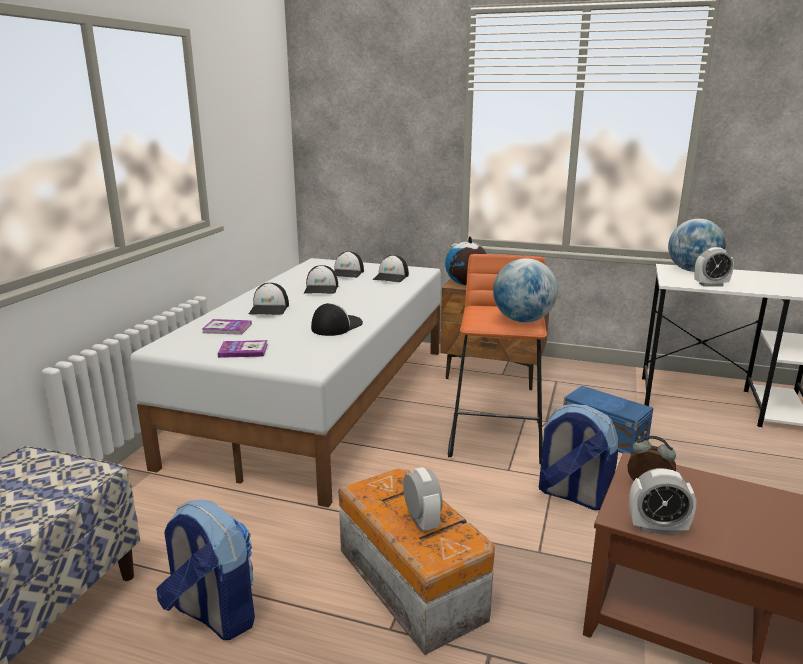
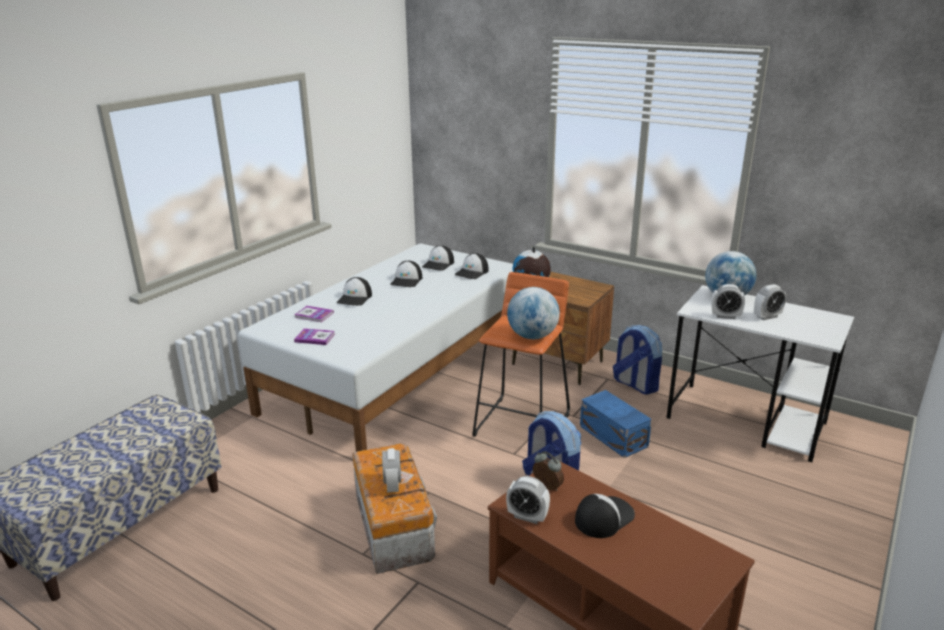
camera: 15 degrees right, 5 degrees up
(212, 614) = (257, 523): backpack -> backpack (635, 384)
(336, 326) = (394, 322): cap -> cap (603, 517)
(750, 282) = (767, 317): none -> alarm clock

